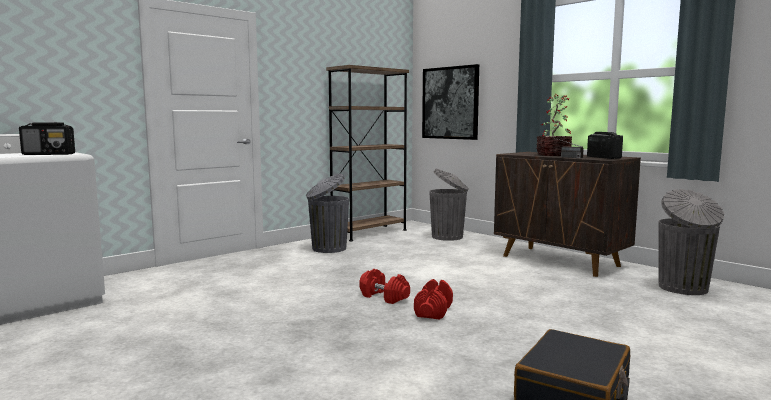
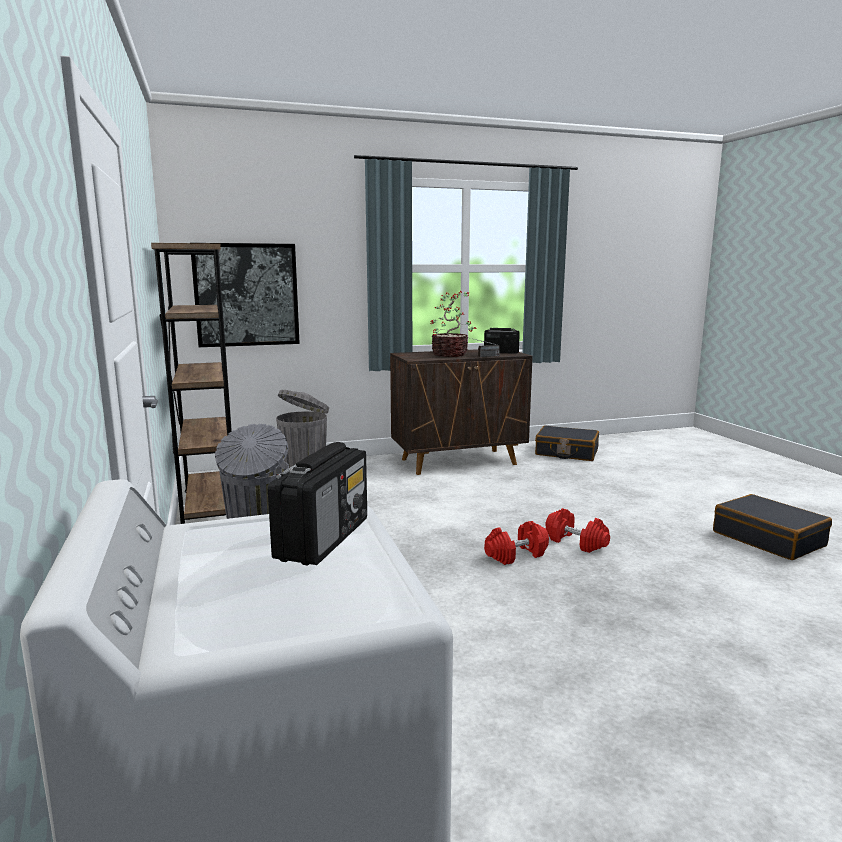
camera: 65 degrees left, 5 degrees up
(684, 288) = (566, 452): grey trash can -> black suitcase

